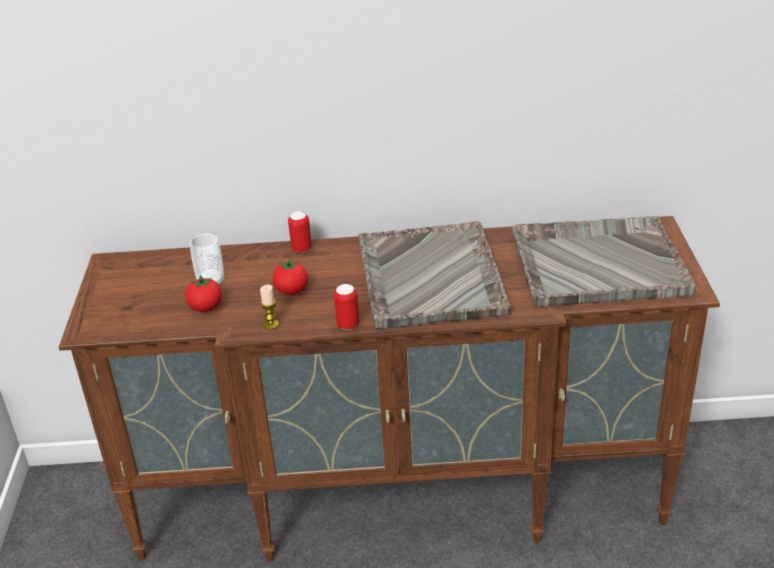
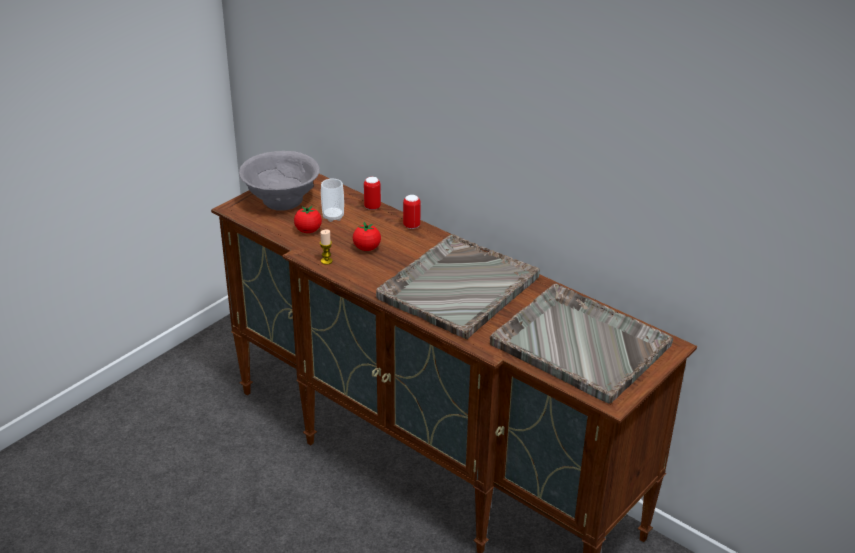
camera: 40 degrees right, 0 degrees up
(130, 296) = (281, 201): none -> grey bowl
(348, 325) = (366, 286): can -> can (372, 207)

